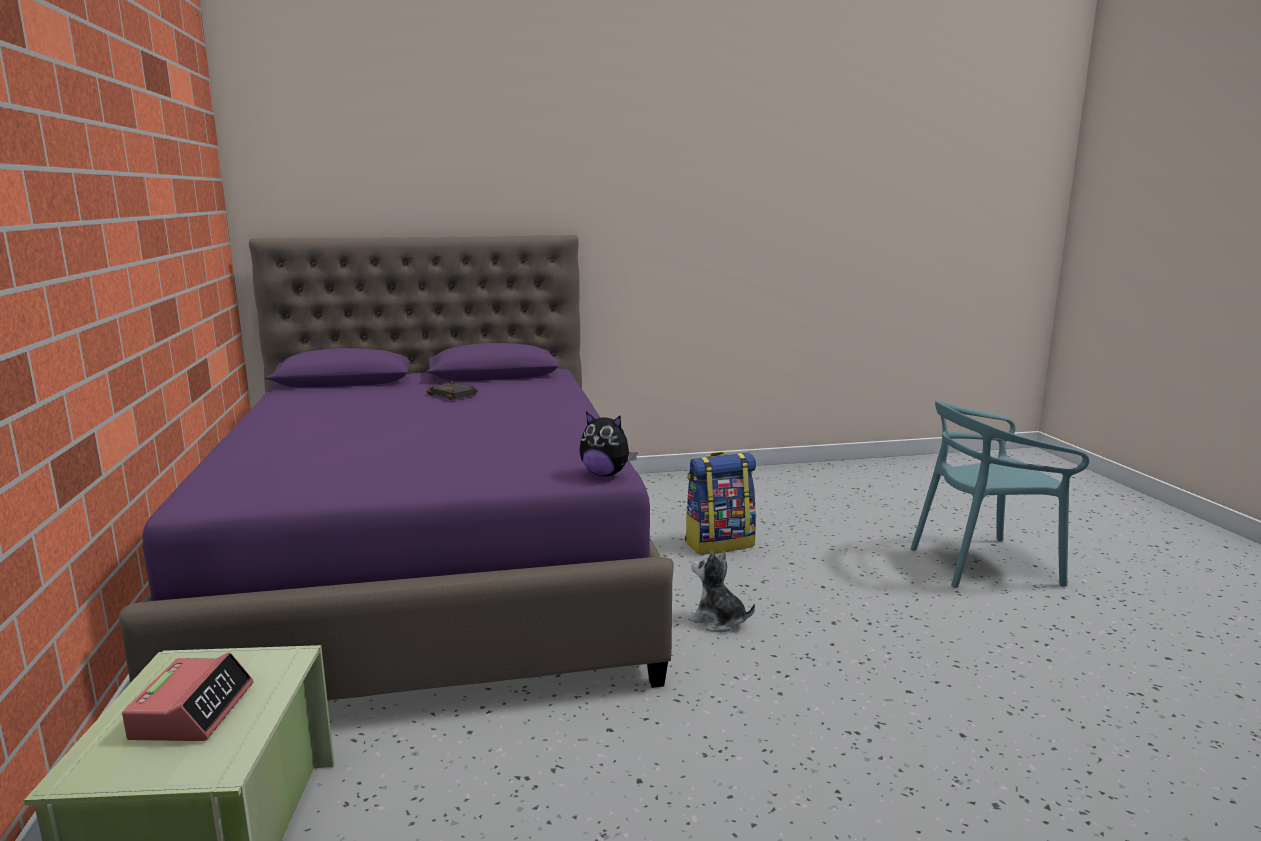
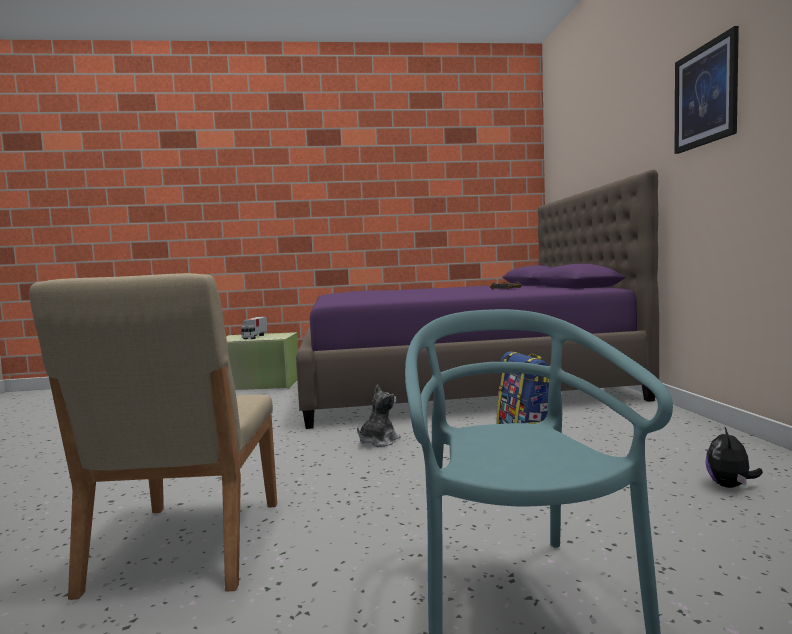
camera: 95 degrees right, 10 degrees down
(193, 711) = (255, 336): alarm clock -> toy truck
(606, 474) = (332, 302): plush toy -> plush toy (730, 486)
(632, 175) = (705, 95): none -> picture
(1032, 699) = (186, 546): none -> beige chair

